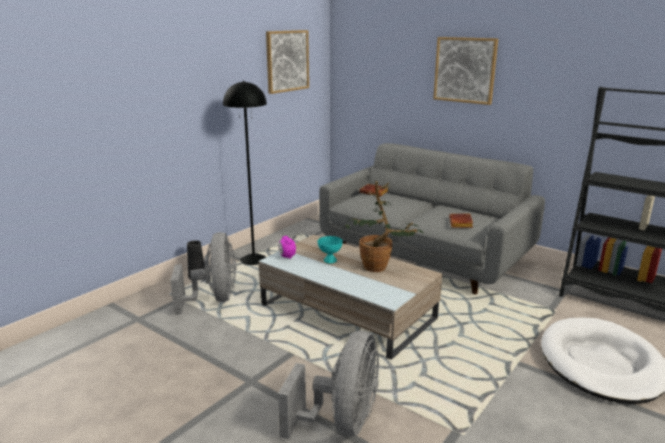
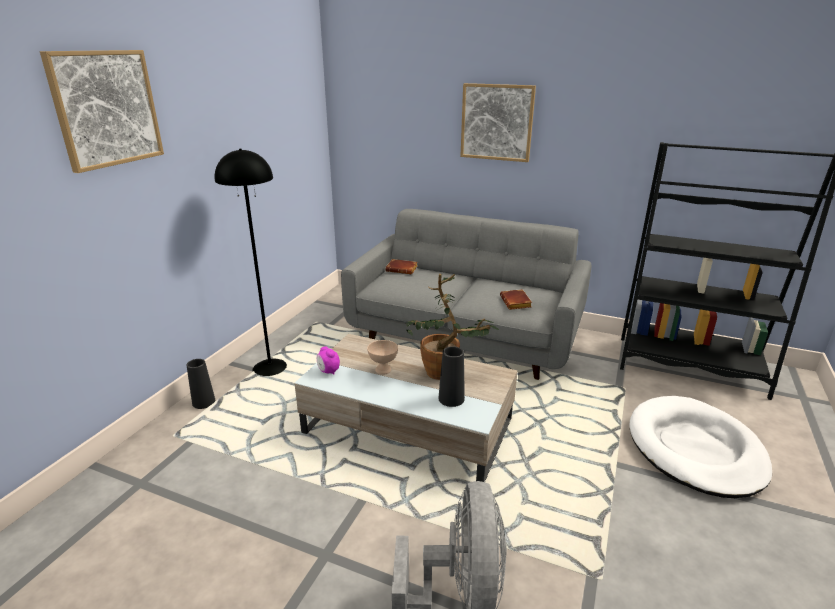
camera: 15 degrees left, 5 degrees up
(214, 299) = (237, 434): grey fan -> none
(287, 61) = (281, 115): picture -> picture (106, 108)
(330, 260) = (383, 370): turquoise bowl -> beige bowl
(375, 285) = (451, 399): none -> black vase

